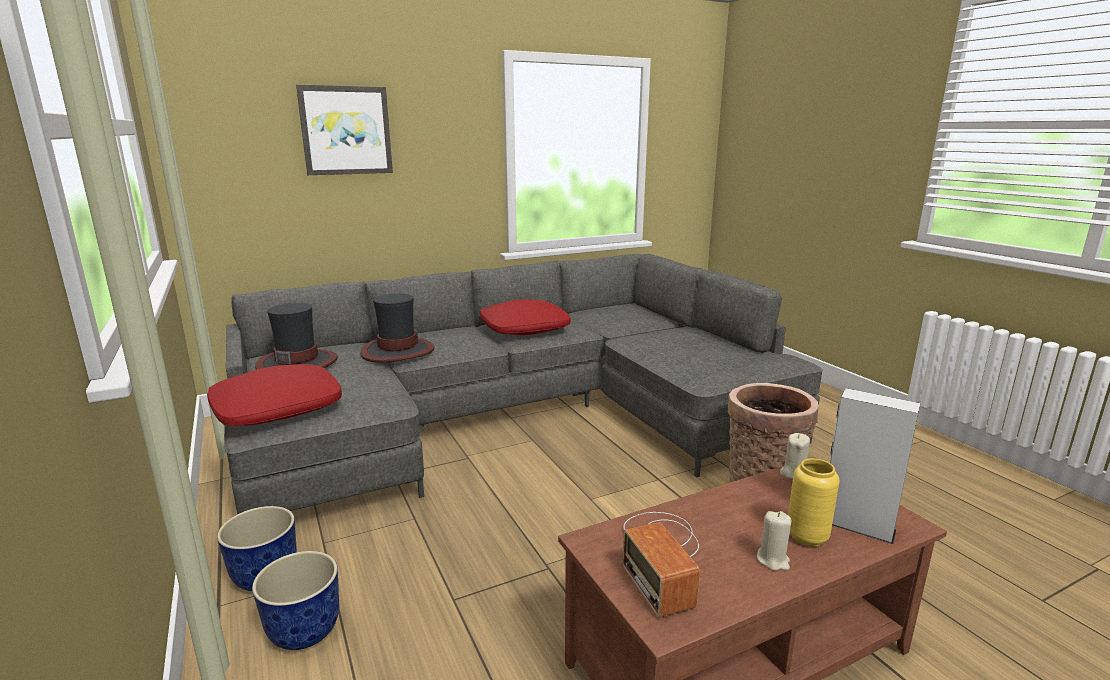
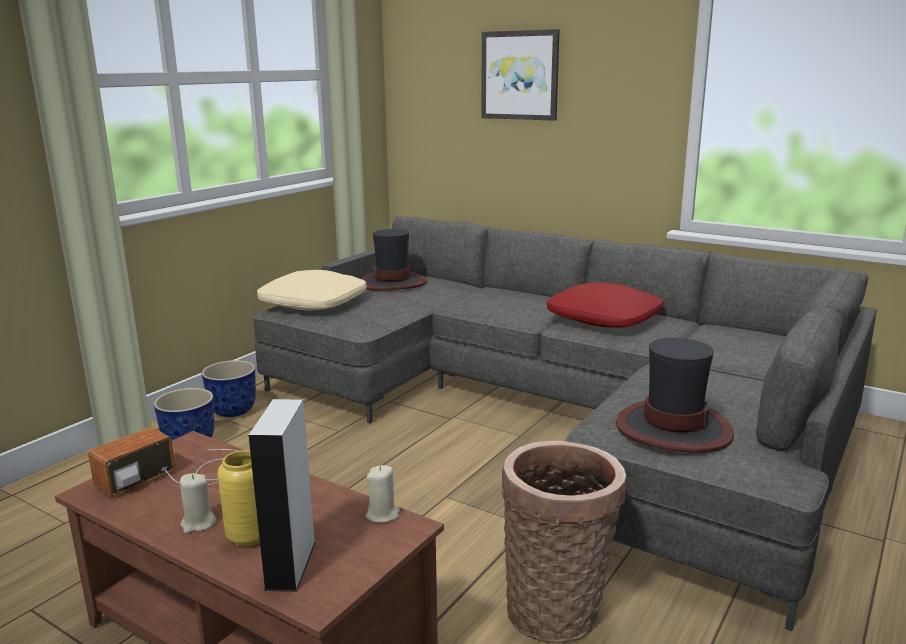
camera: 60 degrees right, 0 degrees up
(278, 408) = (314, 303): red pillow -> beige pillow
(397, 351) = (463, 297): hat -> hat (672, 428)

